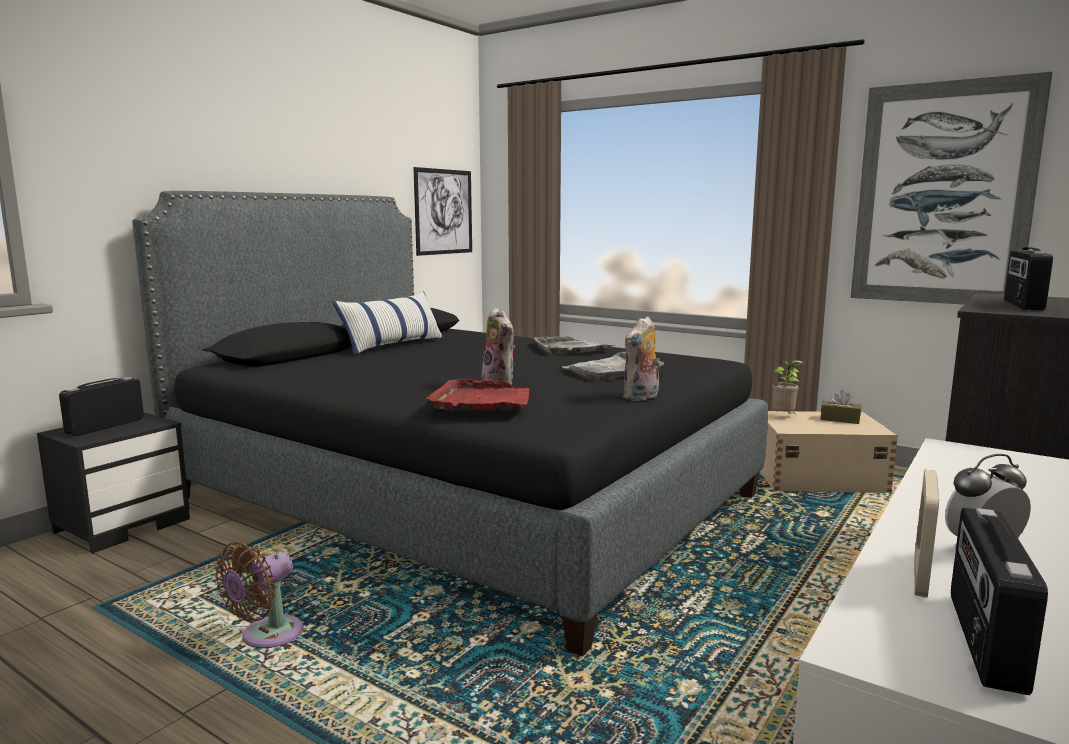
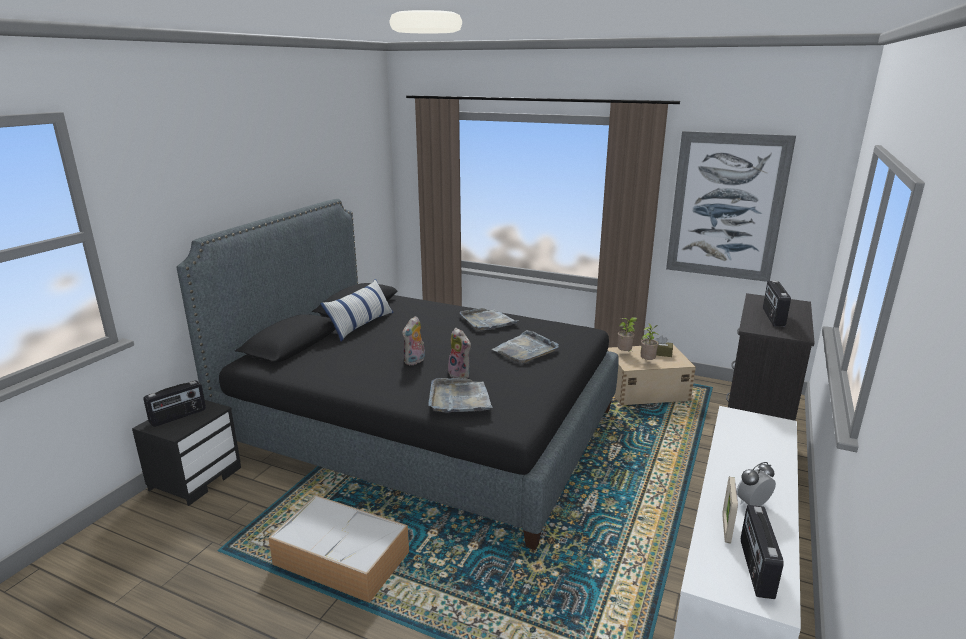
camera: 10 degrees left, 10 degrees up
(105, 426) = (178, 416): radio -> radio turned 150 degrees counterclockwise
(266, 637) = (343, 559): brown fan -> storage box
(443, 212) = (370, 195): picture -> none
(482, 401) = (459, 398): red tray -> grey tray
(641, 397) = (553, 383): plush toy -> plush toy (415, 361)
(818, 426) = (647, 362): none -> potted plant

